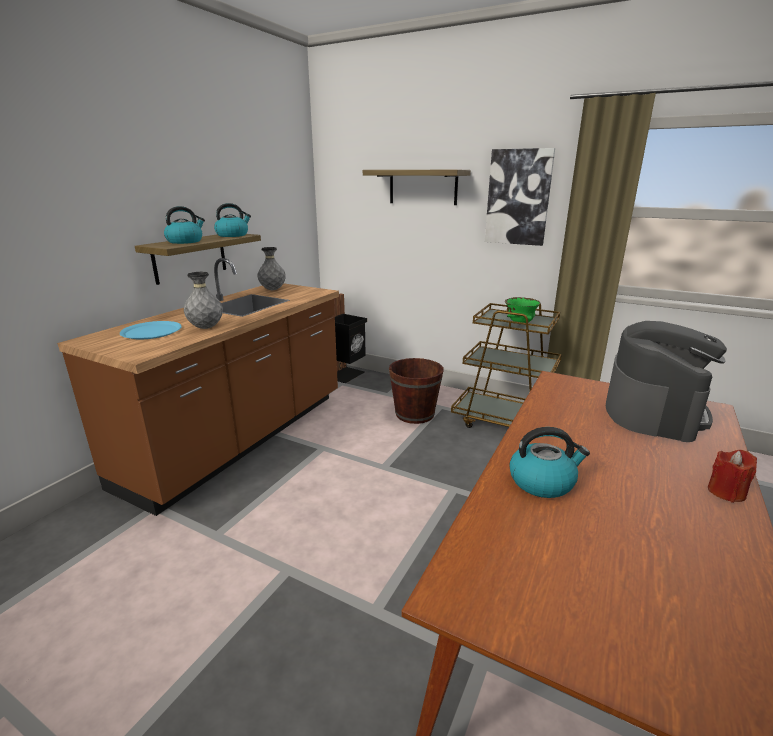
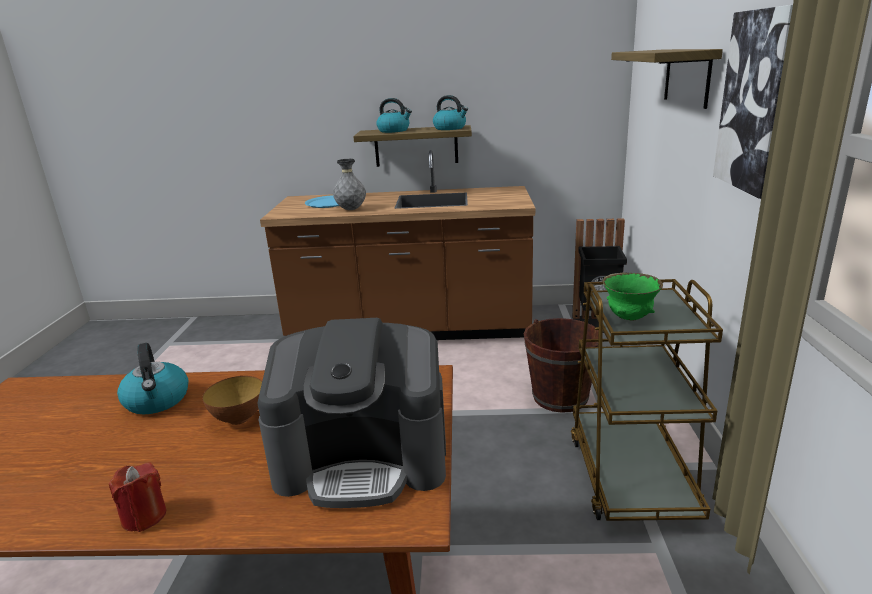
camera: 65 degrees right, 0 degrees up
(273, 290) = (492, 193): grey vase -> none
(590, 445) = (239, 418): none -> bowl

